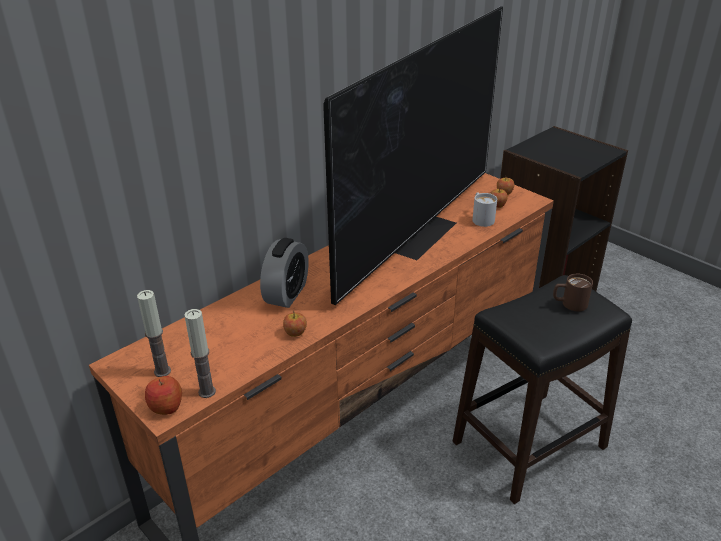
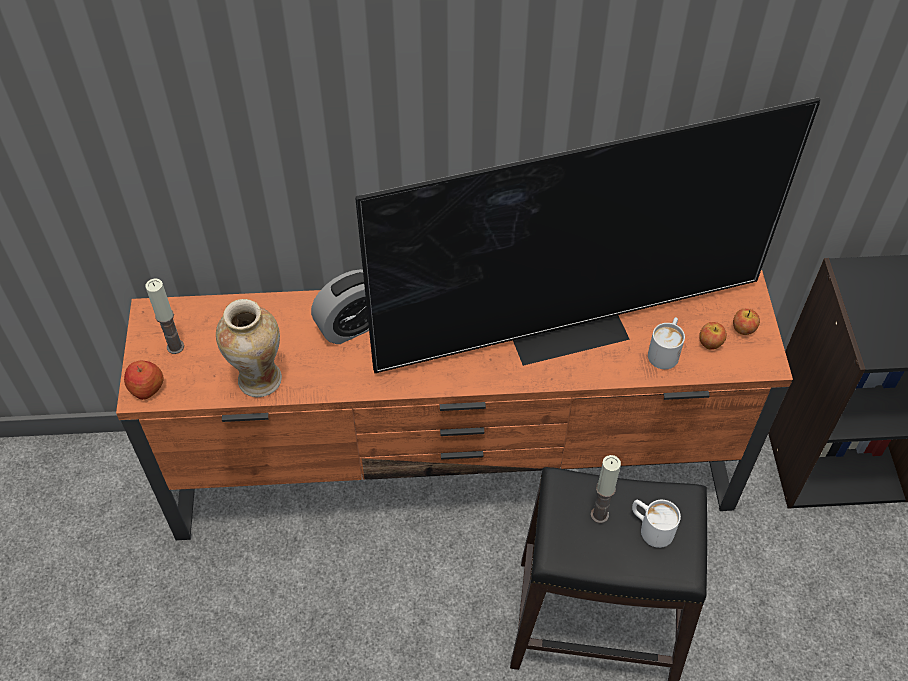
camera: 40 degrees right, 20 degrees up
(207, 392) = (187, 395): candle -> candle (599, 515)
(255, 354) = (259, 381): none -> vase
(295, 333) = (315, 380): apple -> none
(569, 304) = (650, 528): brown mug -> white mug

